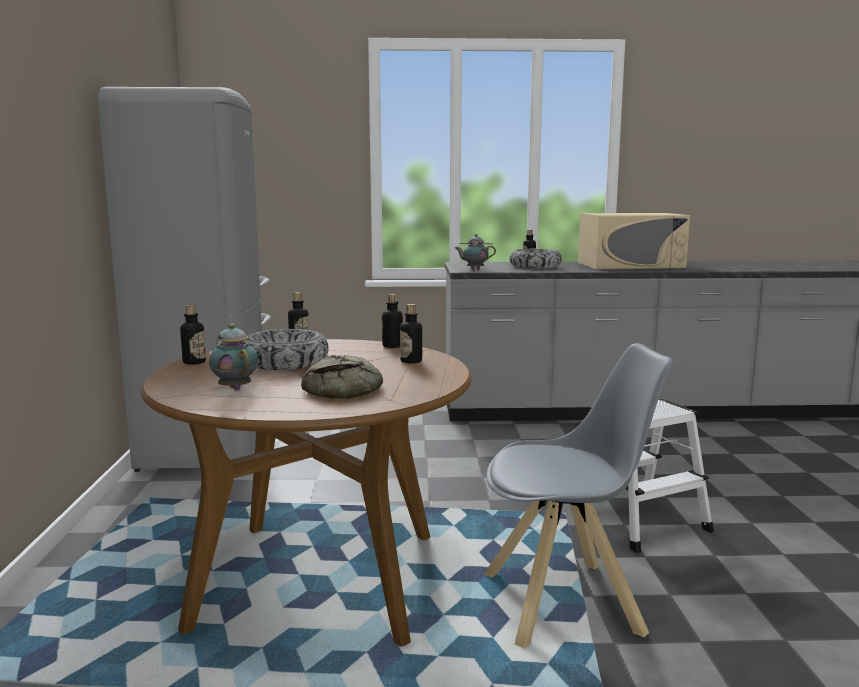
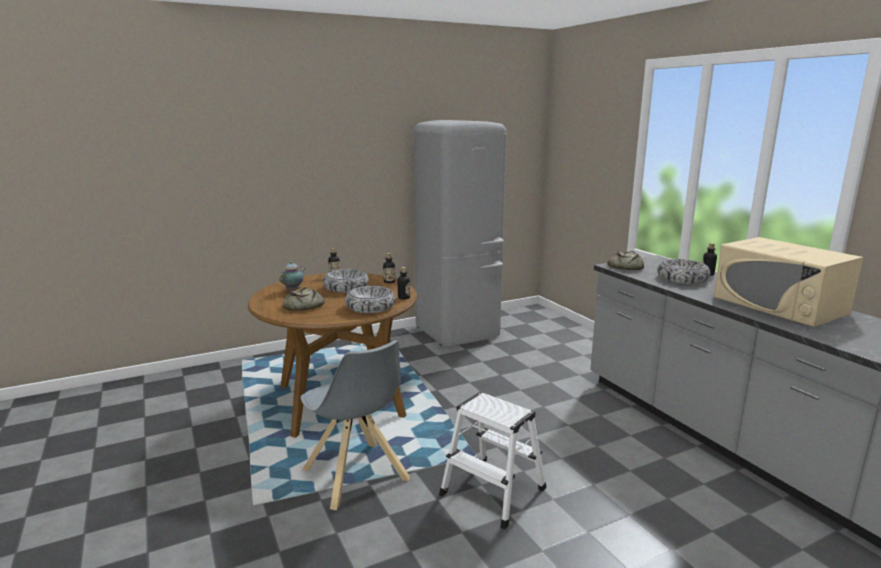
camera: 65 degrees right, 5 degrees up
(411, 361) = (370, 307): bottle -> bowl
(474, 269) = (624, 267): teapot -> bread

